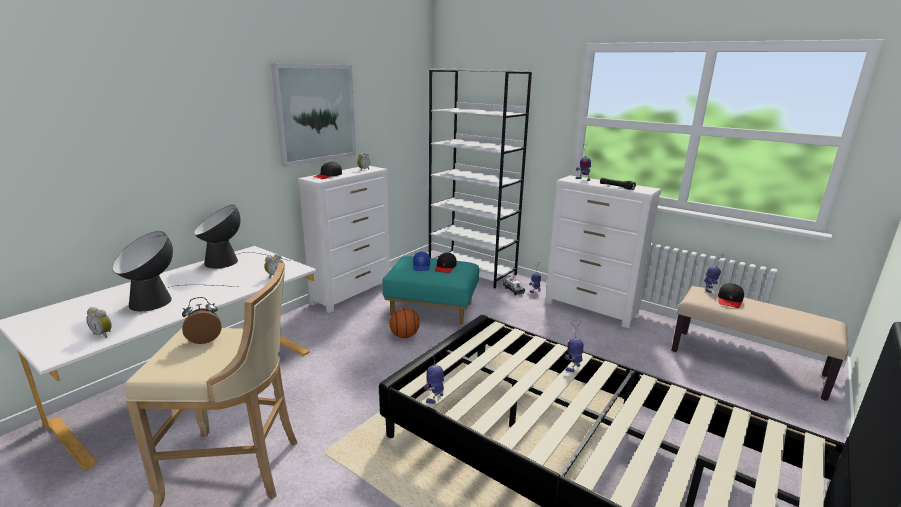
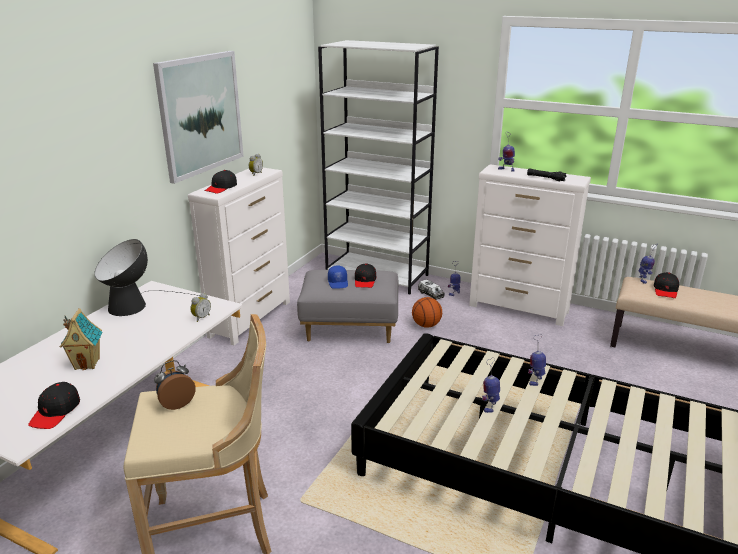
camera: 10 degrees left, 5 degrees up
(104, 334) = (56, 412): alarm clock -> black cap
(158, 300) = (87, 363): table lamp -> toy house
(404, 336) = (331, 363): basketball -> basketball (426, 325)
(432, 309) = (350, 328): turquoise ottoman -> grey ottoman
(435, 397) = (414, 429): toy robot -> toy robot (490, 406)

